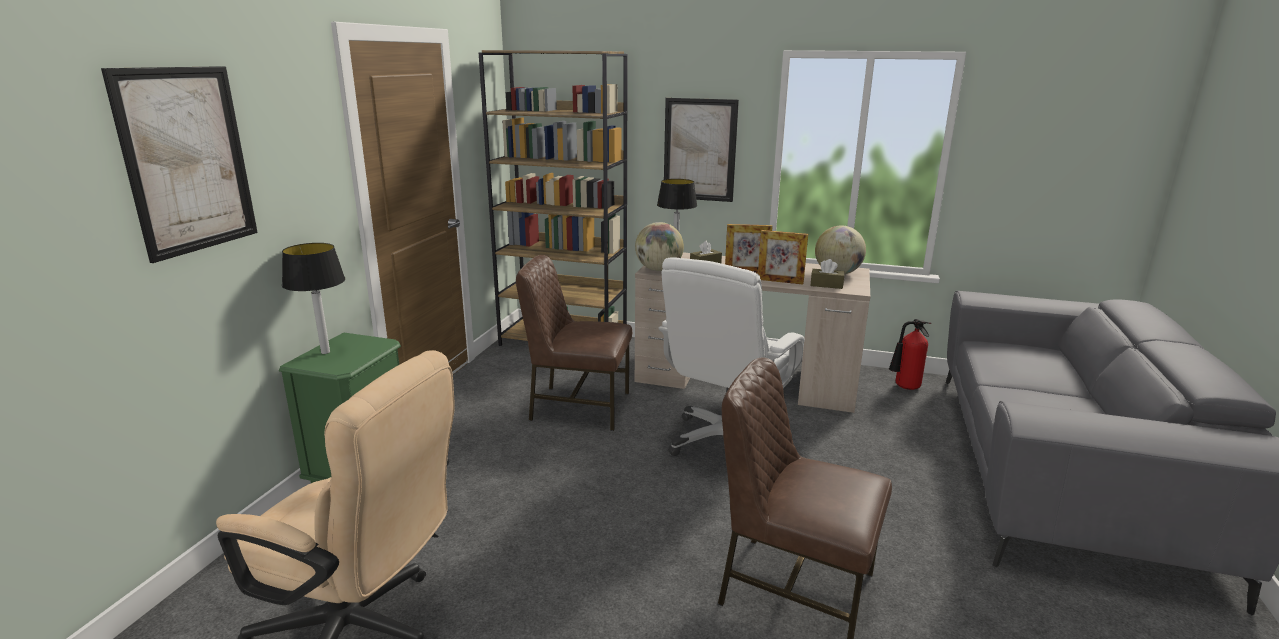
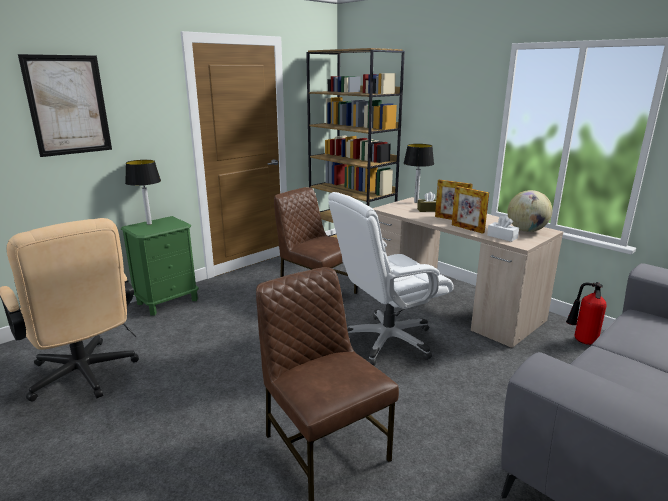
camera: 30 degrees right, 0 degrees up
(658, 270) = (389, 208): globe -> none
(699, 150) = (448, 123): picture -> none
(826, 285) = (502, 237): brown tissue box -> white tissue box

